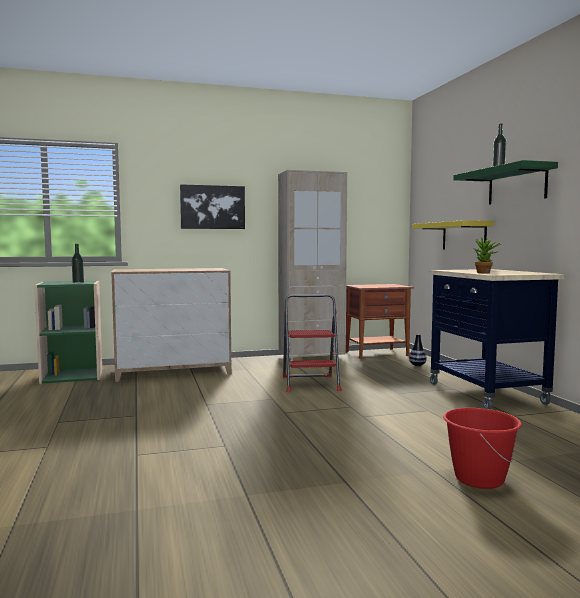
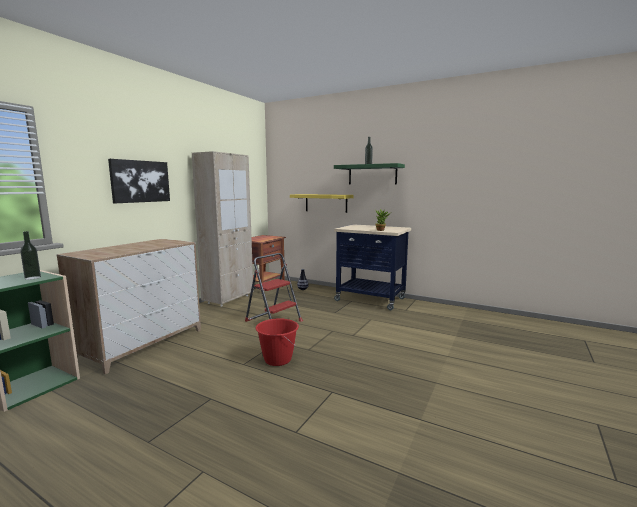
camera: 45 degrees left, 5 degrees up
(479, 479) = (467, 352): red bucket -> red bucket (277, 359)

